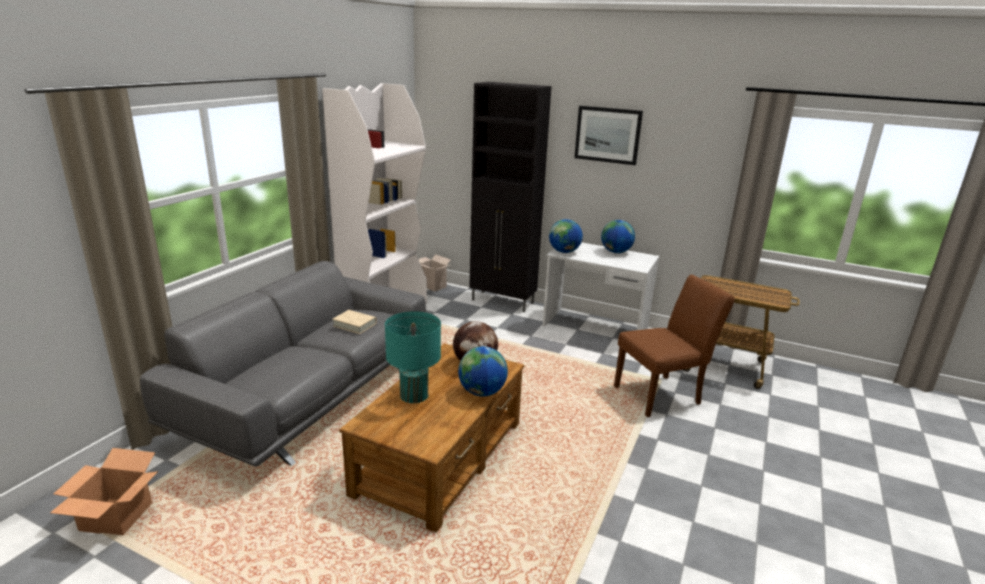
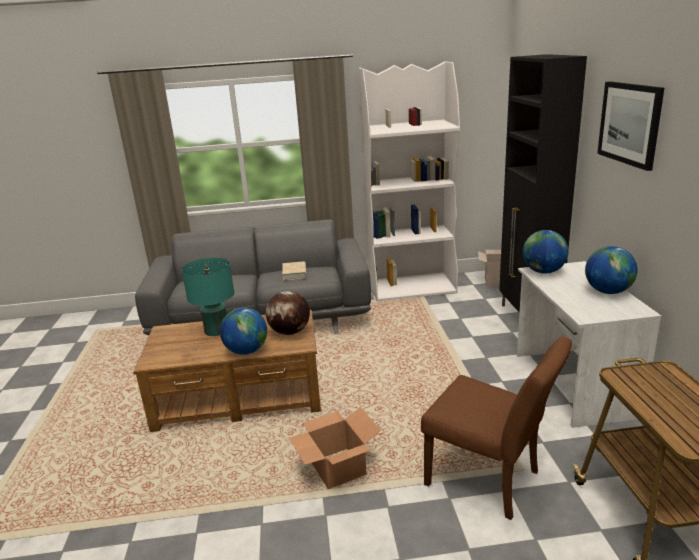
camera: 60 degrees right, 0 degrees up
(117, 516) = (107, 331): cardboard box -> cardboard box (339, 469)

